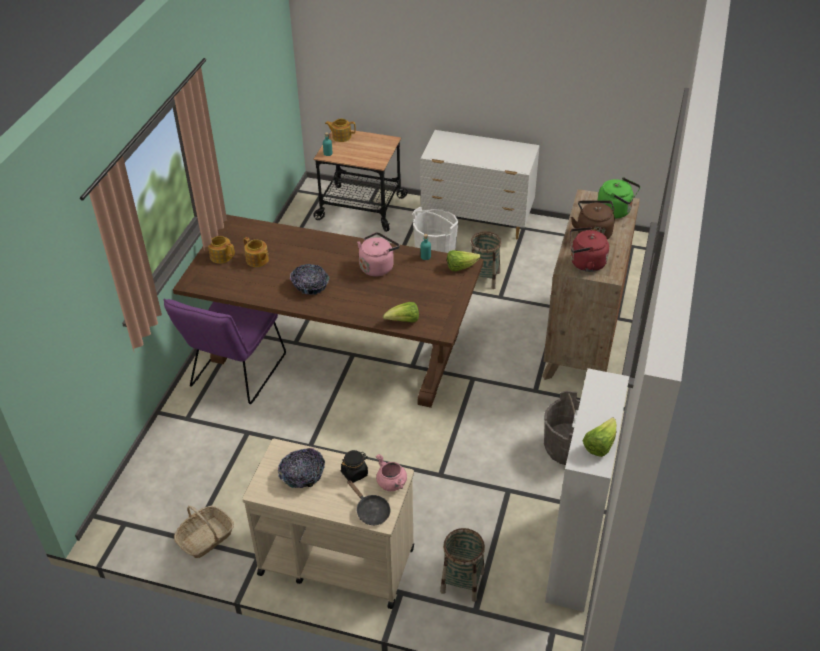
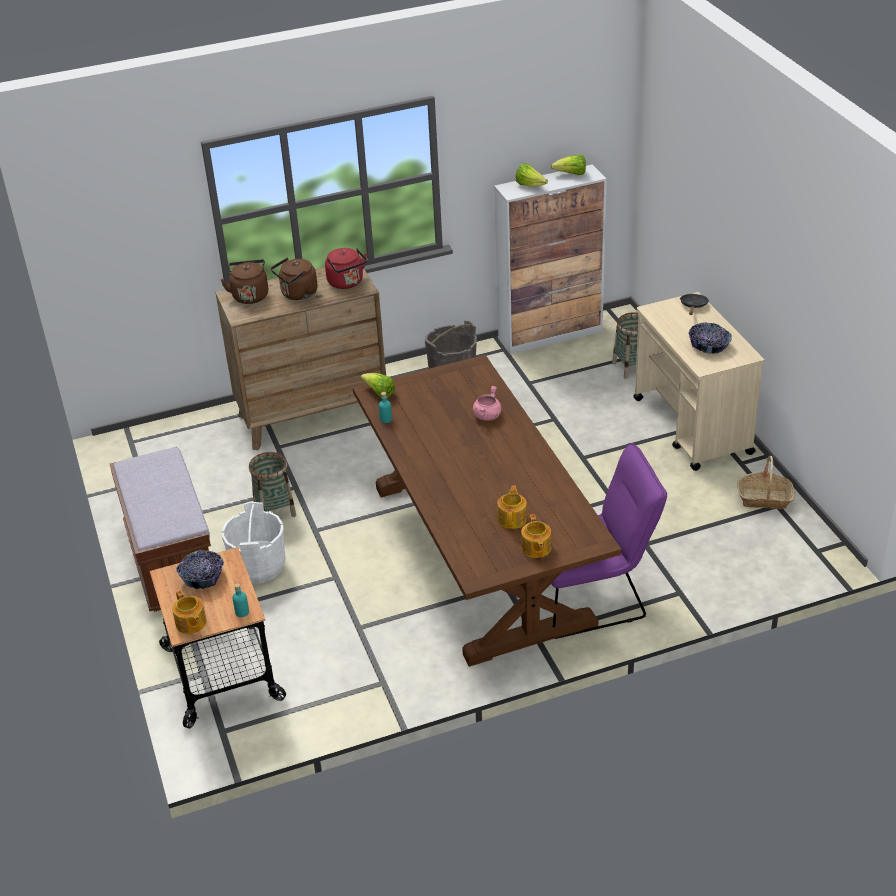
camera: 125 degrees left, 5 degrees down
(310, 286) = (508, 463): bowl -> bowl (203, 577)
(354, 473) = (674, 327): black jar -> none
(378, 266) = (433, 439): pink kettle -> none
(392, 483) = (660, 309): pink cooking pot -> pink cooking pot (487, 416)
(403, 321) = (489, 388): lettuce -> lettuce (530, 185)
(478, 221) = (171, 562): white dresser -> brown bench
(616, 211) = (250, 295): green kettle -> brown kettle

